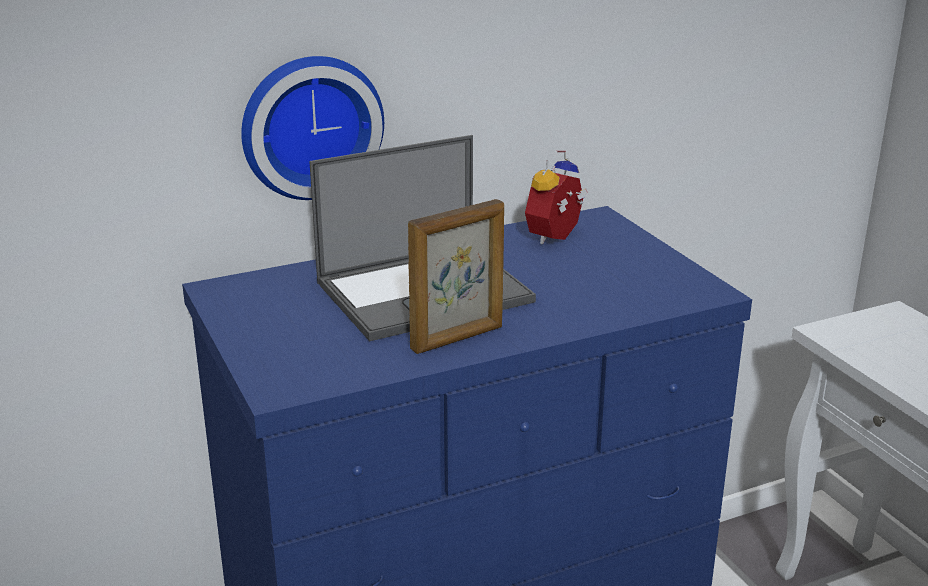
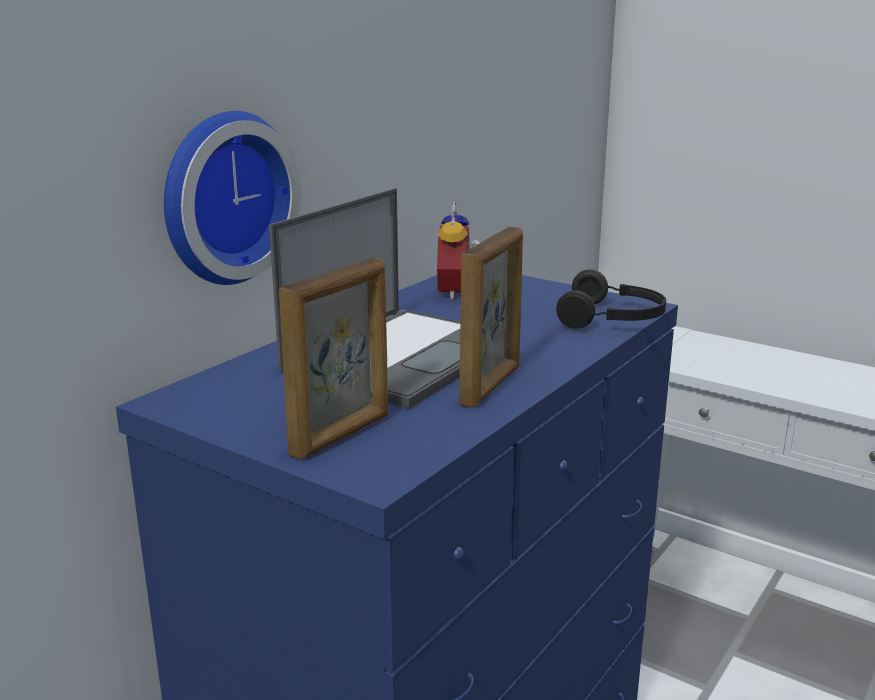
camera: 30 degrees left, 5 degrees down
(296, 350) = (342, 435): none -> picture frame
(660, 299) = (612, 319): none -> black headphones

